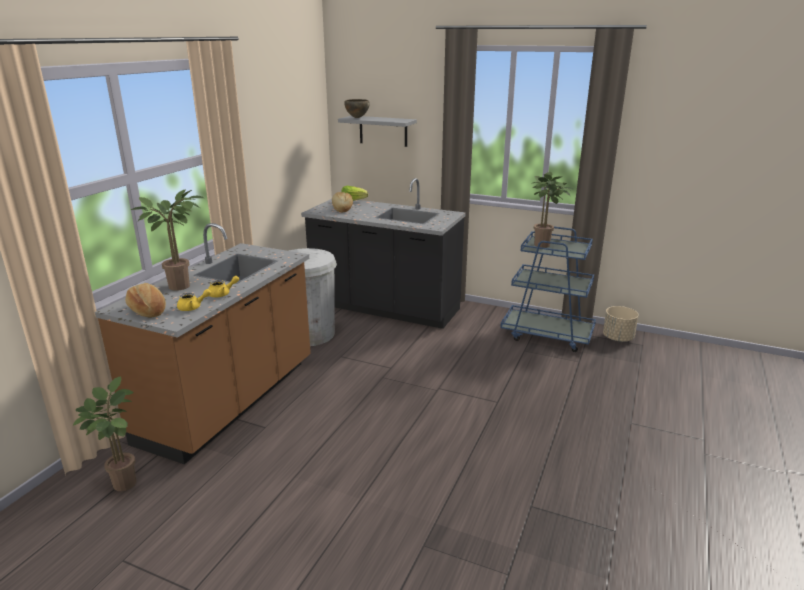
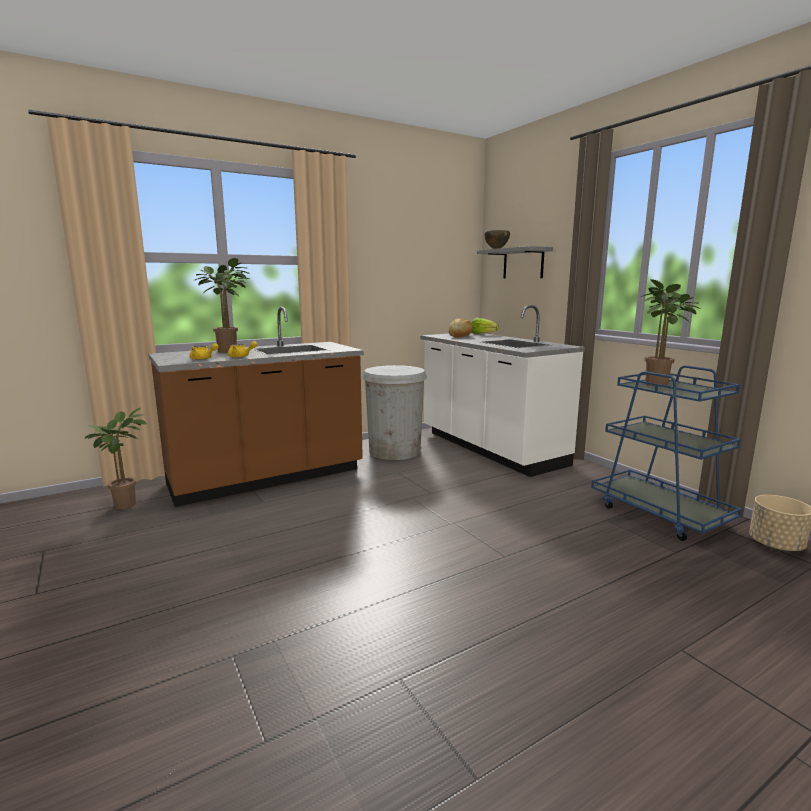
camera: 35 degrees right, 10 degrees down
(148, 310) = (175, 356): bread -> none
(384, 308) = (490, 449): black counter -> white counter

